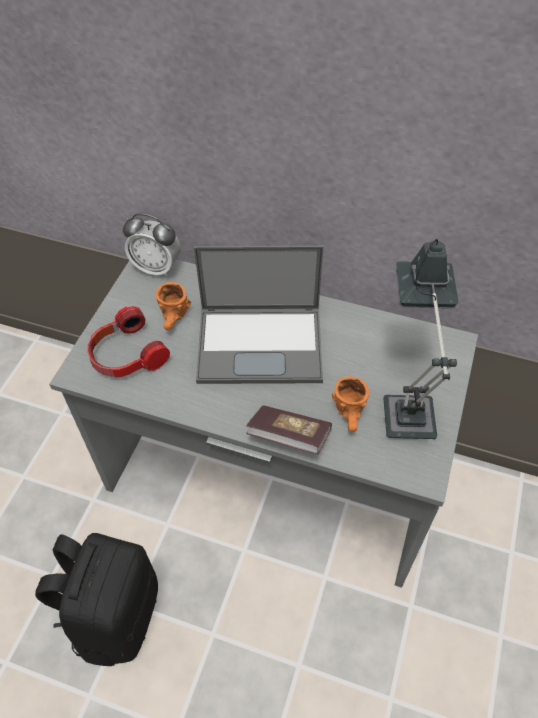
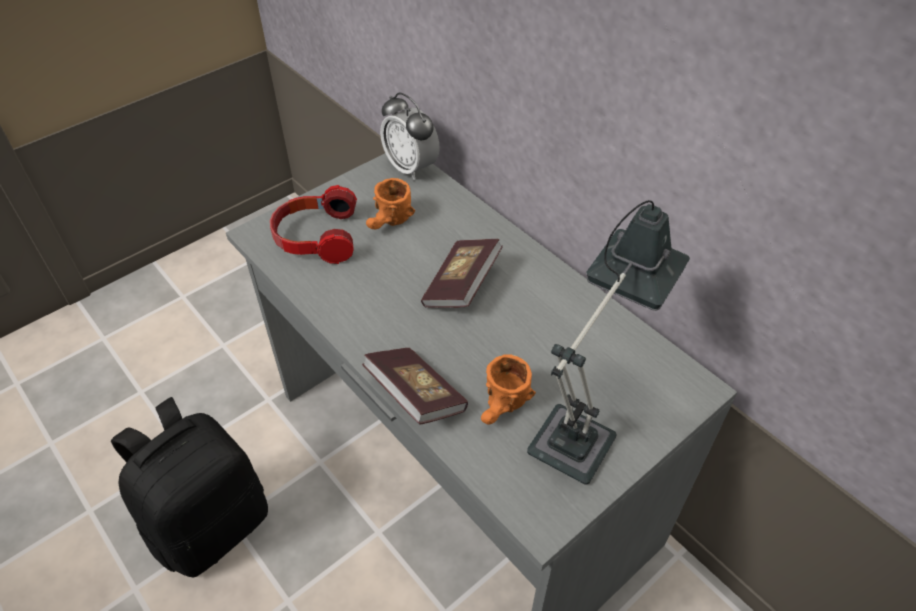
camera: 30 degrees right, 5 degrees down
(261, 343) = (461, 286): laptop -> book

